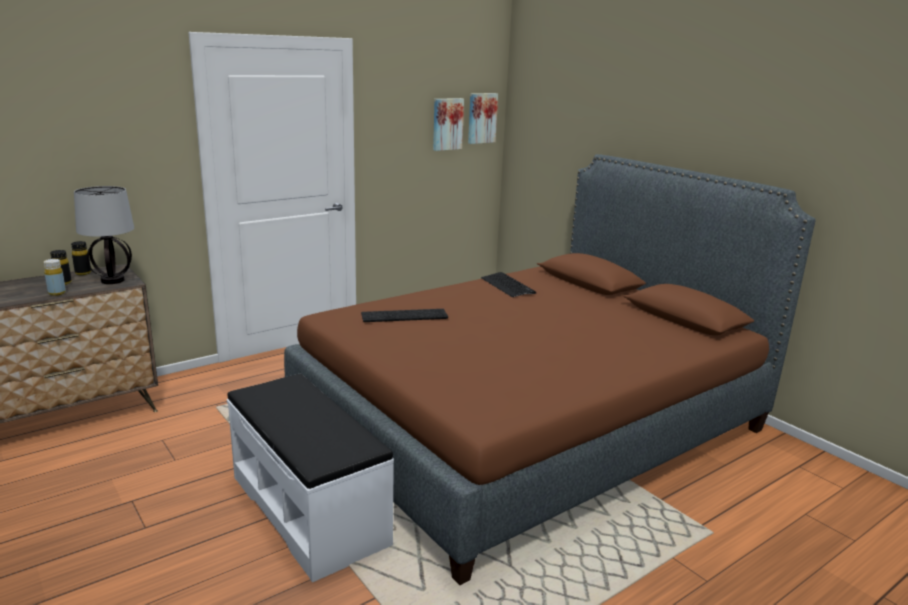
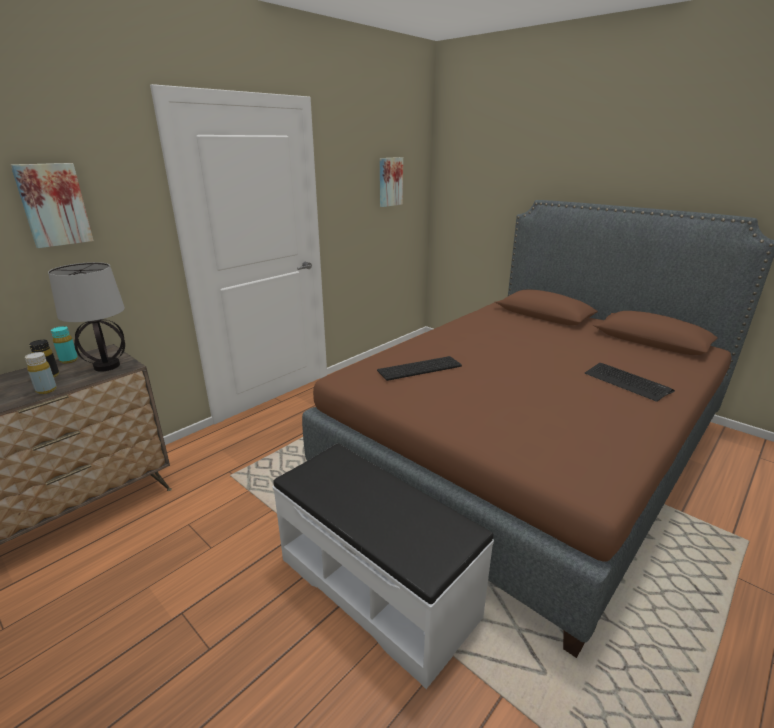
camera: 10 degrees left, 5 degrees up
(83, 273) = (69, 360): black bottle -> turquoise bottle
(481, 118) = (415, 175): picture -> picture (53, 205)
(508, 286) = (483, 325): keyboard -> keyboard (627, 382)

